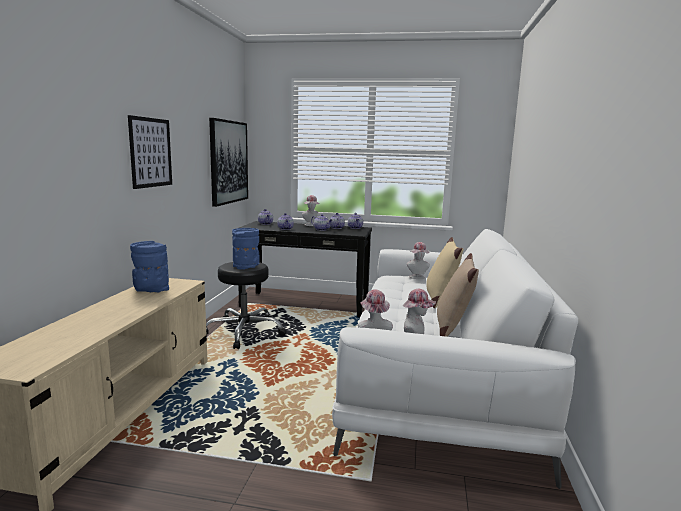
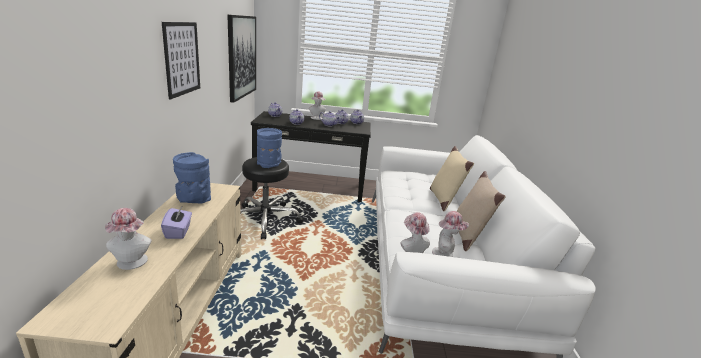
camera: 10 degrees left, 10 degrees up
(124, 311) = (178, 232): none -> purple tissue box
(417, 277) = (417, 174): hat -> hat (131, 263)

